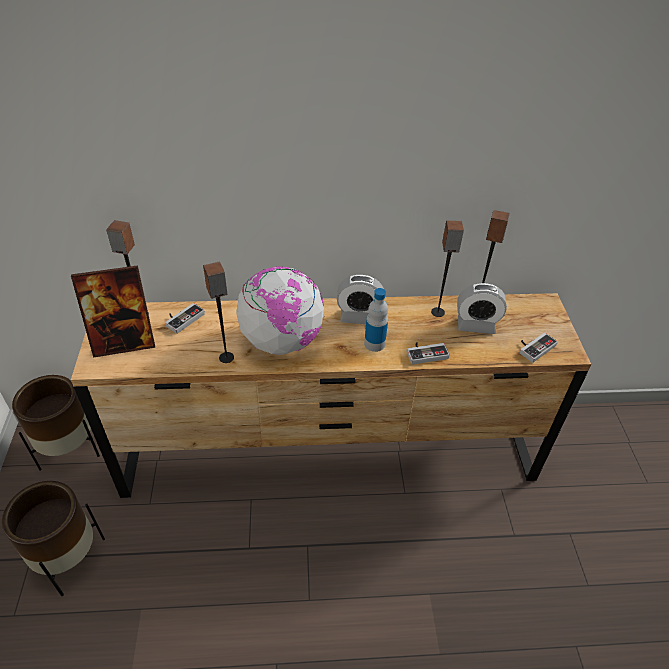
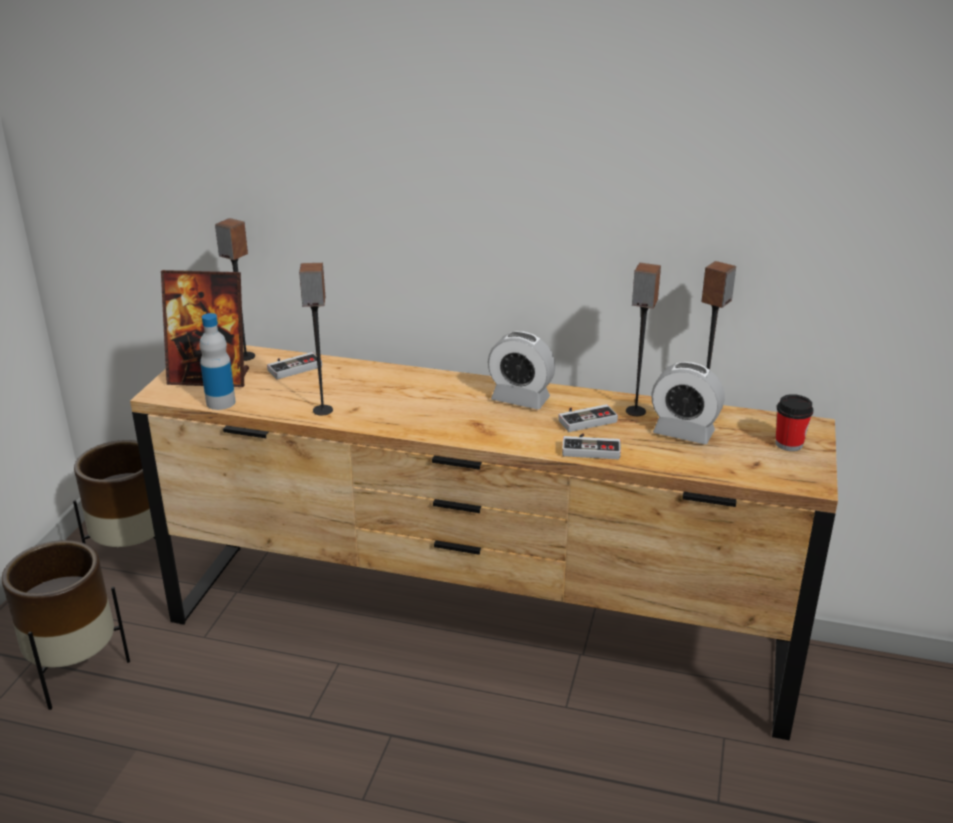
camera: 20 degrees right, 15 degrees down
(282, 341) = (402, 406): globe -> none
(374, 344) = (524, 428): bottle -> bottle (220, 402)
(534, 347) = (758, 468): game controller -> game controller (585, 419)
(542, 321) = (789, 444): none -> cup

